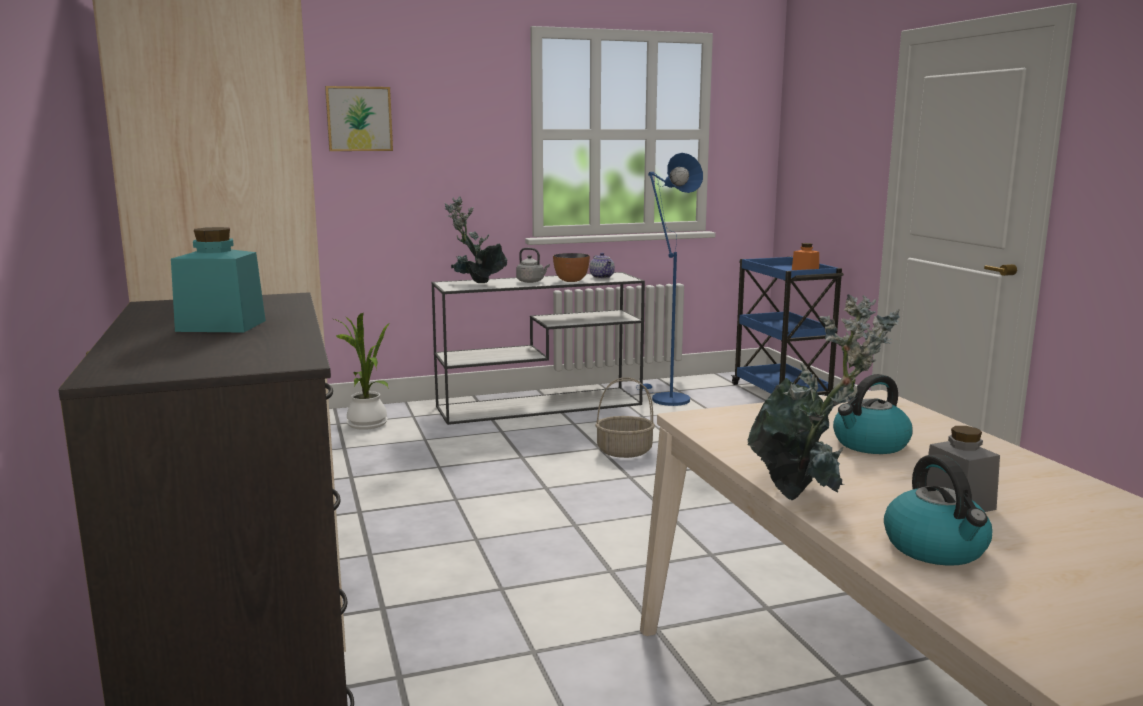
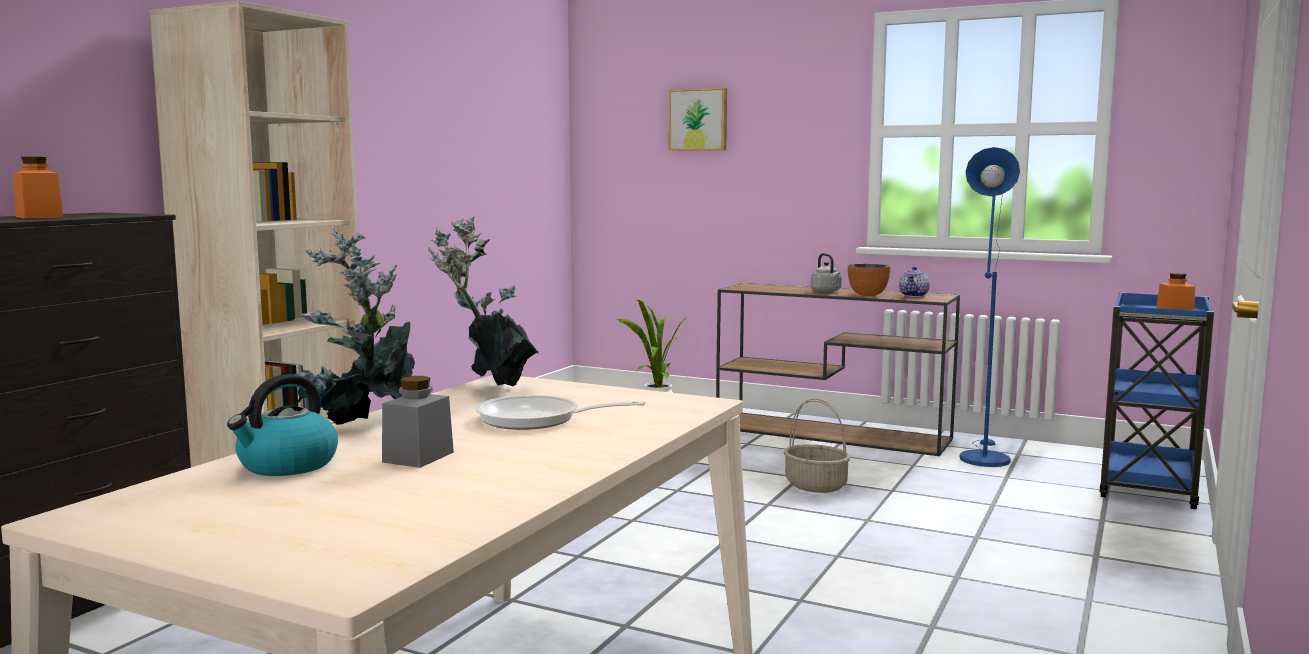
camera: 45 degrees right, 5 degrees down
(221, 326) = (39, 217): turquoise jar -> orange jar
(475, 285) = (766, 288): potted plant -> potted plant (490, 387)
(541, 405) = (834, 433): white console table -> brown console table
(870, 444) = (537, 420): kettle -> frying pan

